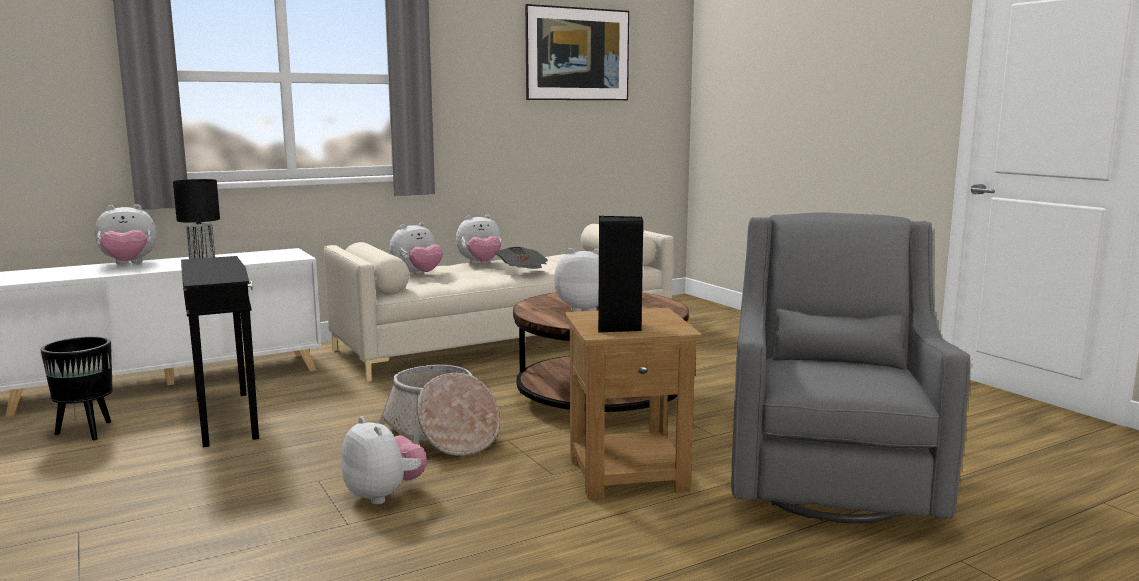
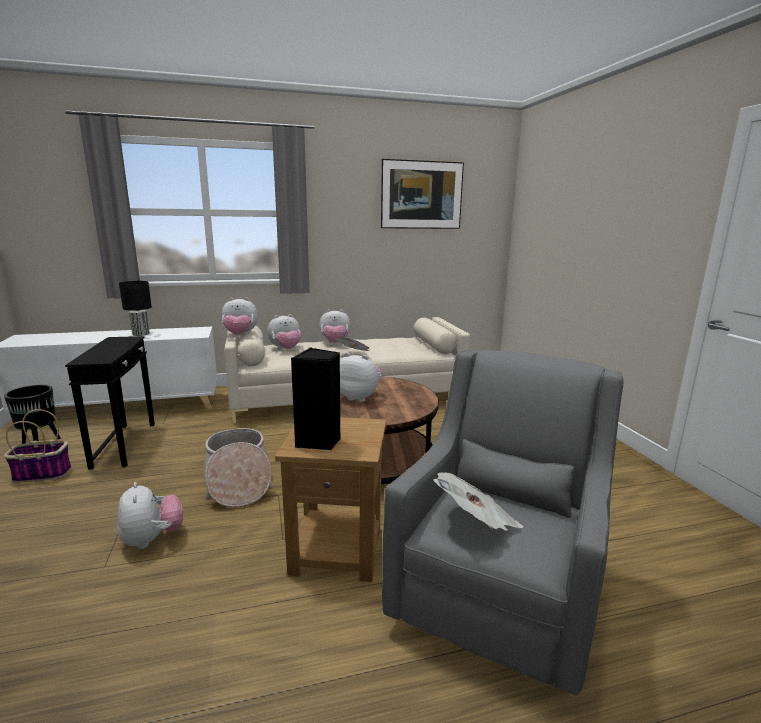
camera: 15 degrees right, 5 degrees up
(128, 264) = (97, 333): plush toy -> plush toy (240, 335)
(134, 459) = (41, 474): none -> basket
(825, 375) = (476, 522): none -> newspaper

